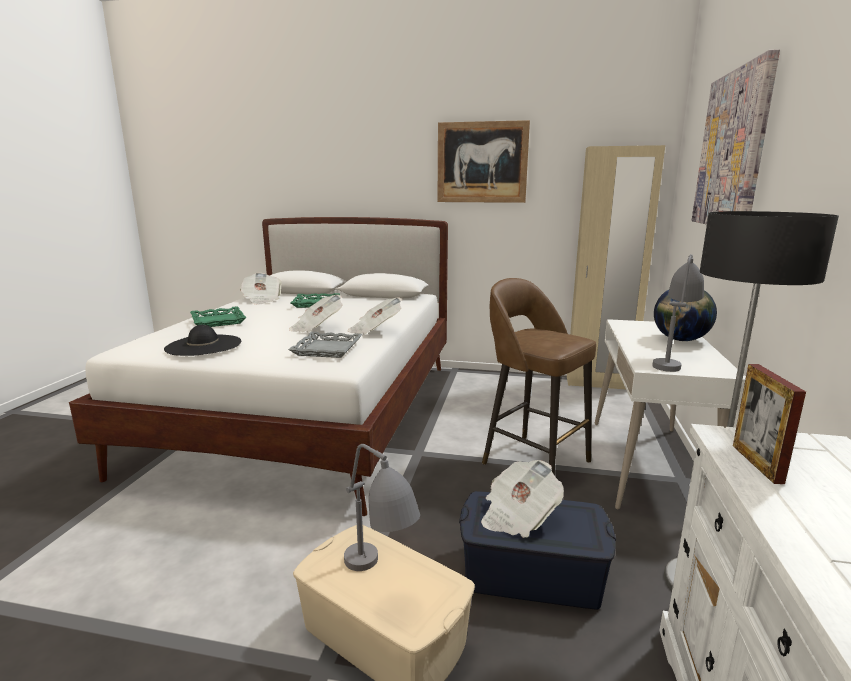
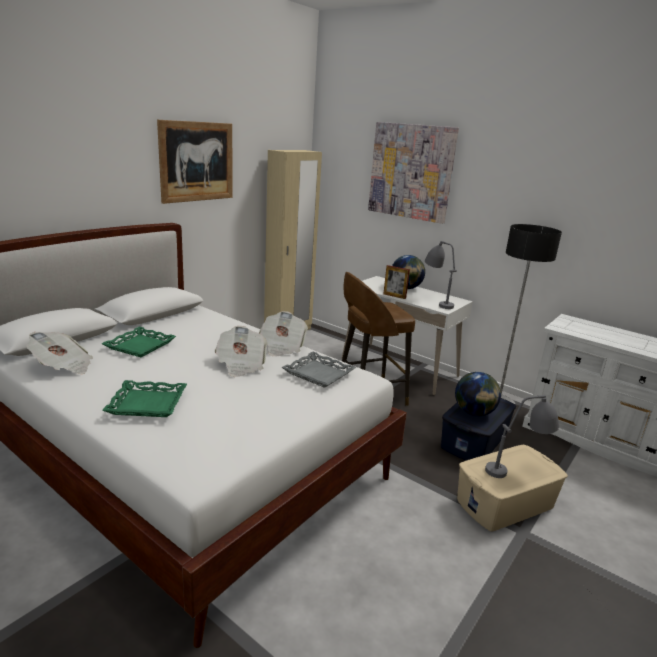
camera: 65 degrees left, 5 degrees up
(203, 345) = (249, 423): black hat -> none
(518, 516) = (474, 413): newspaper -> globe
(757, 463) = (582, 333): picture frame -> picture frame (394, 296)

